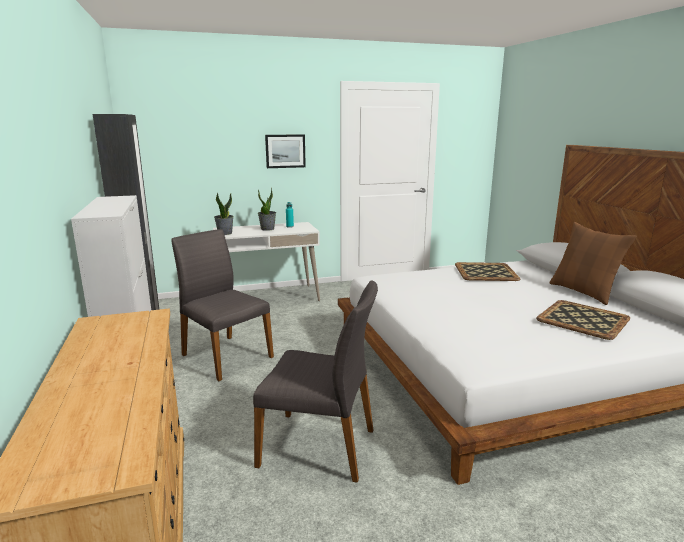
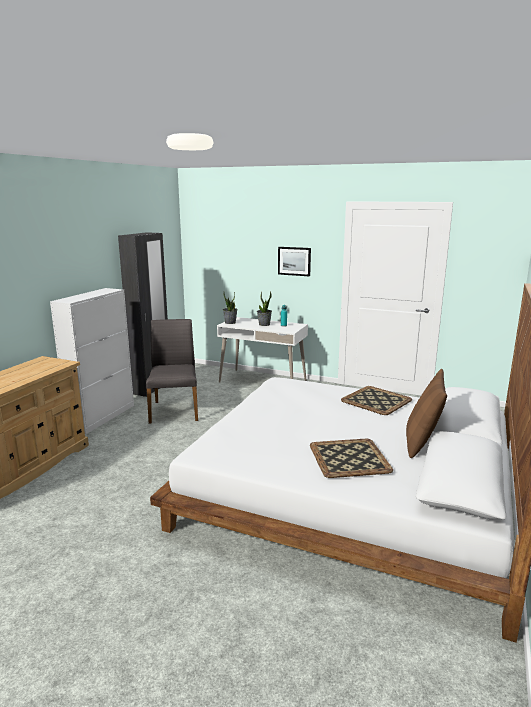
camera: 40 degrees right, 0 degrees up
(319, 446) = (135, 477): grey chair -> none

